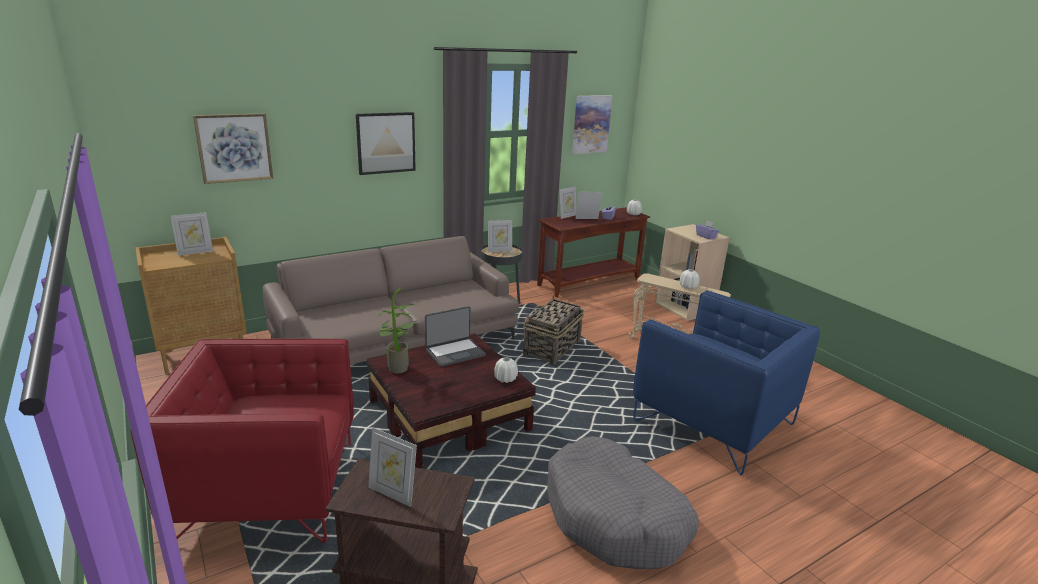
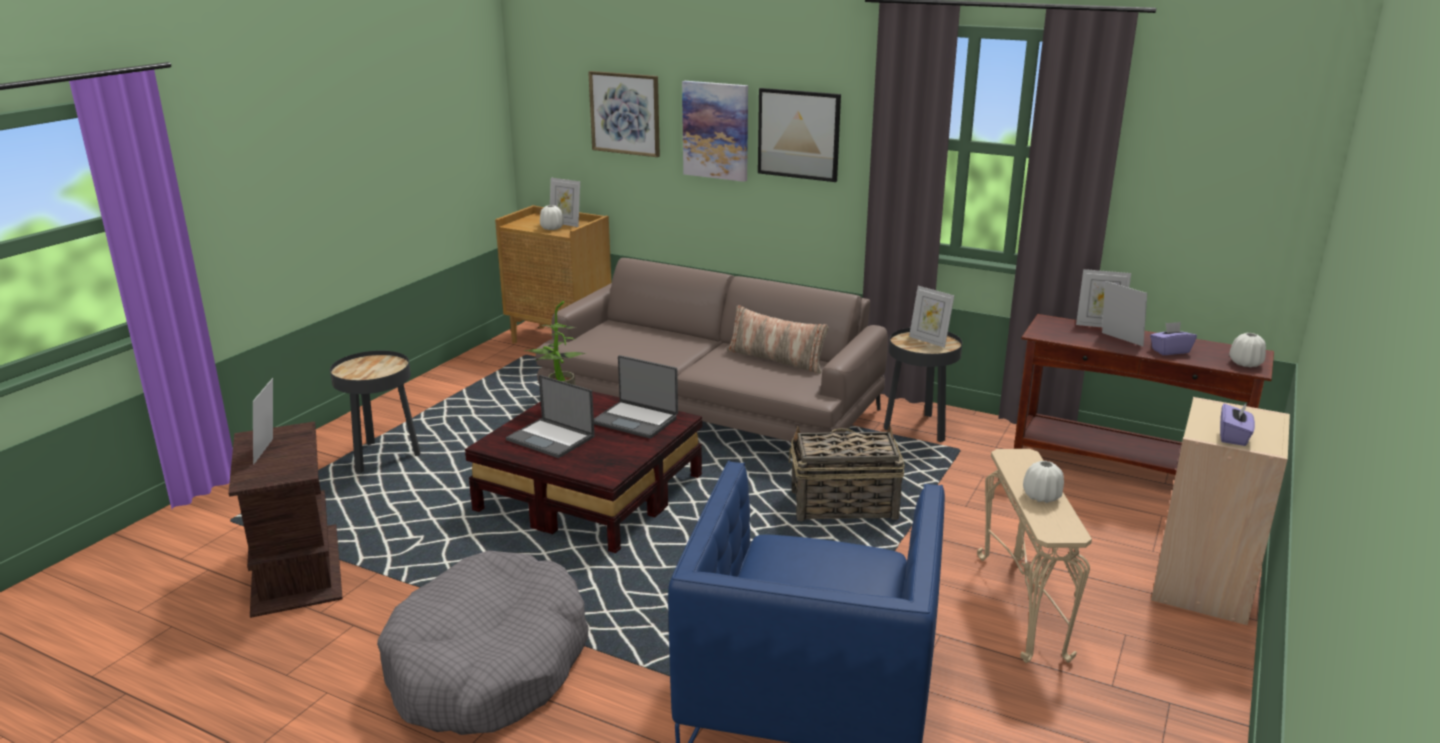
camera: 60 degrees right, 0 degrees up
(269, 491) = (383, 456): red armchair -> black side table
(441, 290) = (776, 359): none -> pillow
(442, 386) = (551, 438): none -> laptop
(505, 379) = (609, 466): white vase -> white vase (552, 228)
(591, 124) = (1207, 158): picture -> picture (716, 130)

